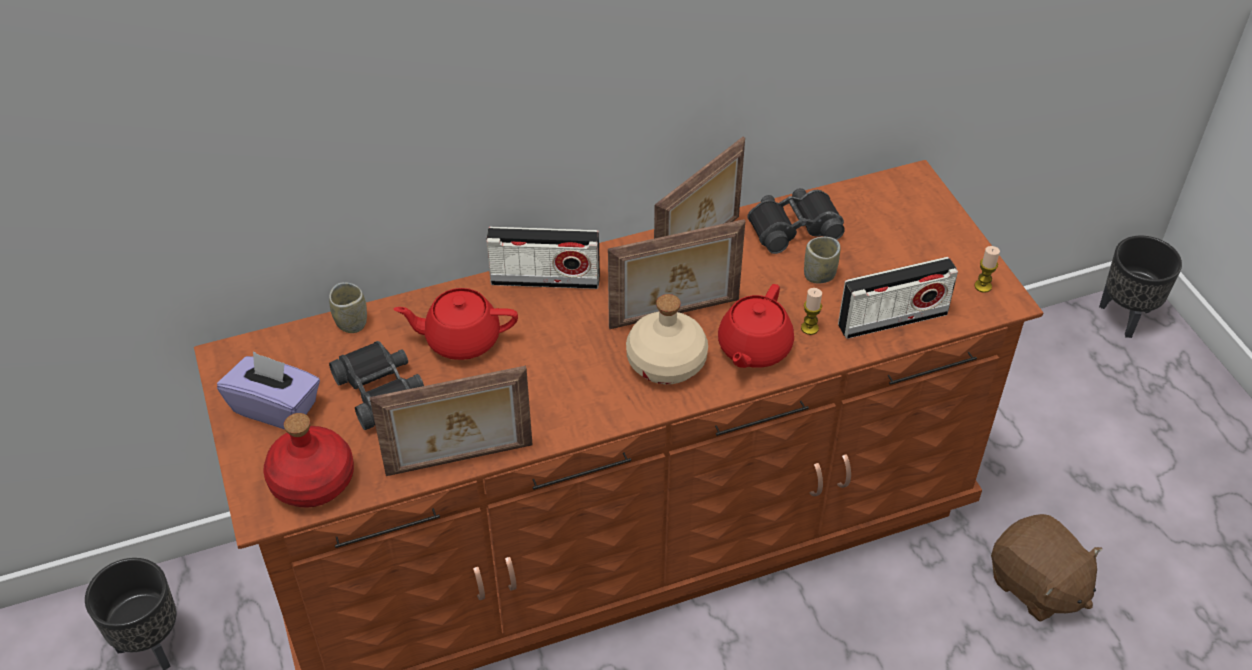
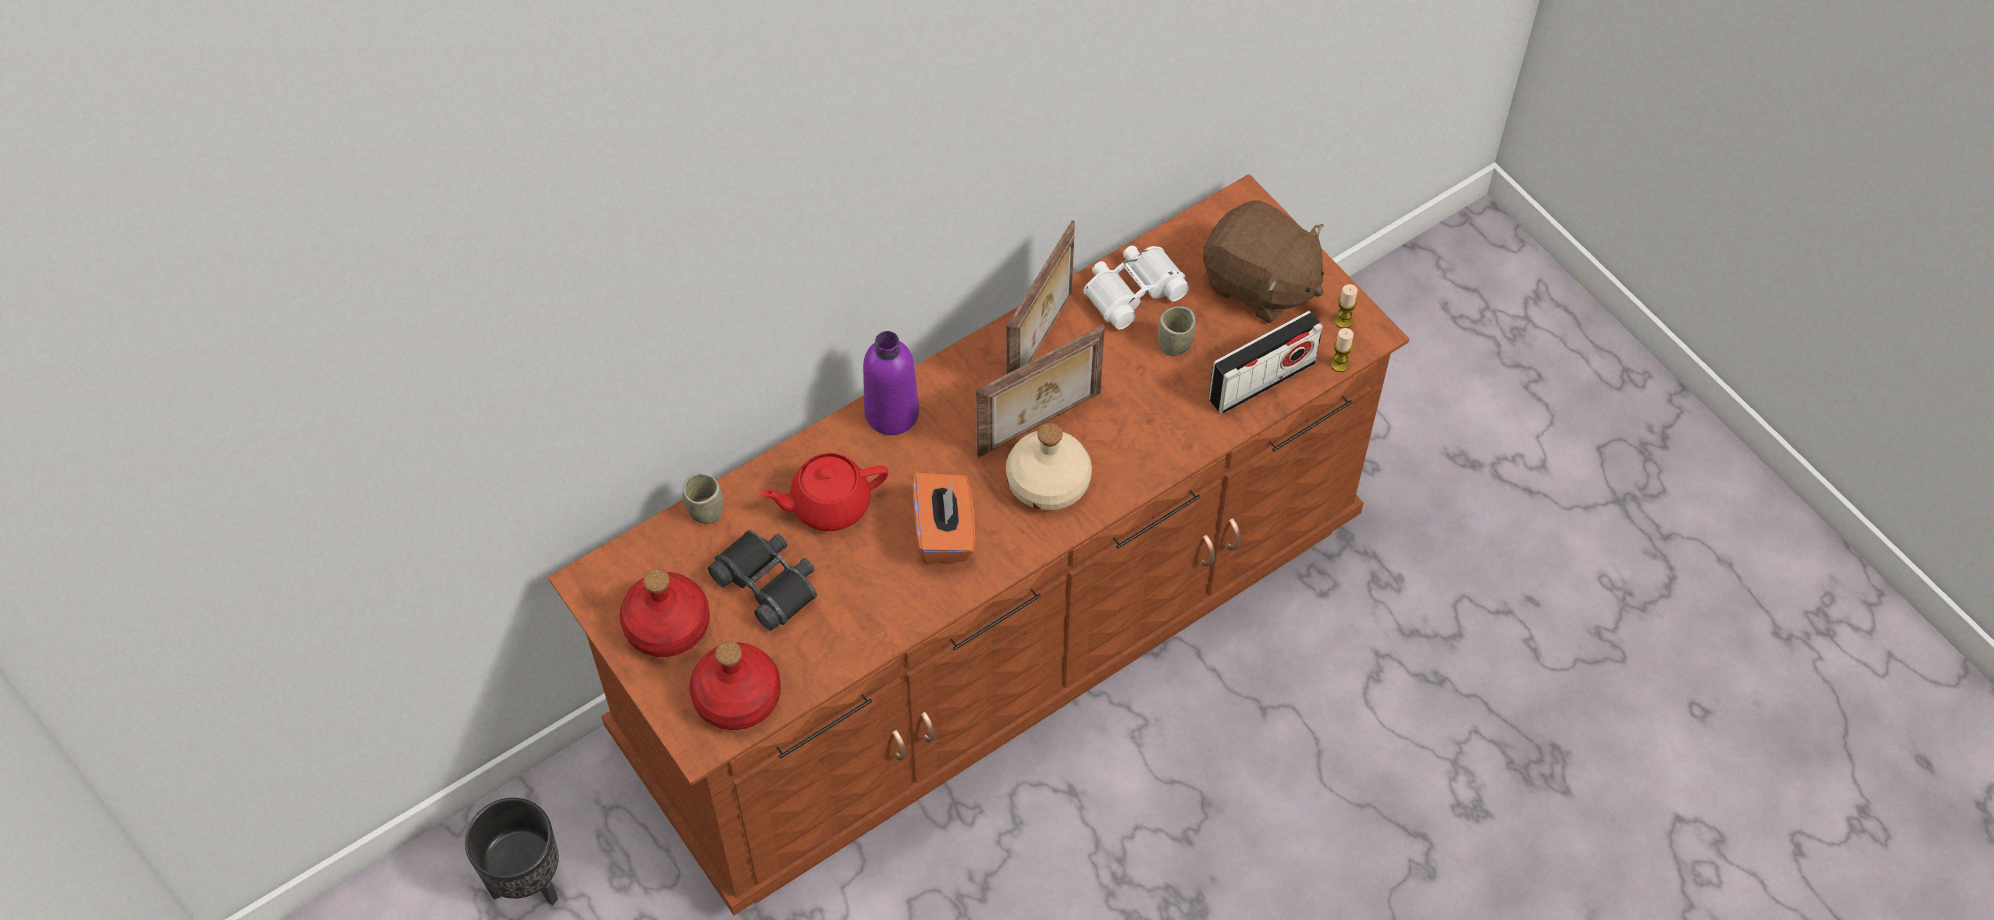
camera: 15 degrees left, 10 degrees up
(276, 407) = (666, 626): purple tissue box -> red bottle
(460, 461) = (878, 641): picture frame -> none
(545, 279) = (892, 413): radio -> purple bottle
(556, 384) = (944, 533): none -> orange tissue box
(753, 348) = (1131, 446): red teapot -> none
(793, 227) = (1132, 291): black binoculars -> white binoculars
(809, 328) = (1181, 410): candle -> candle (1339, 364)
(1036, 586) = (1437, 591): brown plush toy -> brown plush toy (1260, 284)
(1125, 318) = (1471, 251): black planter -> none

